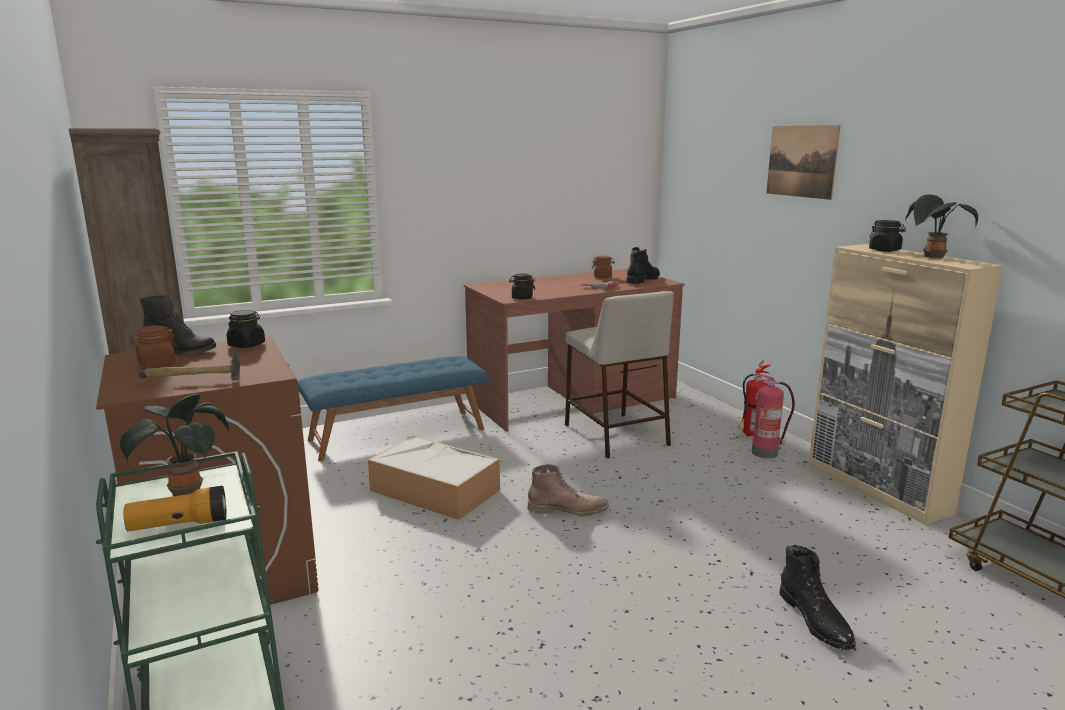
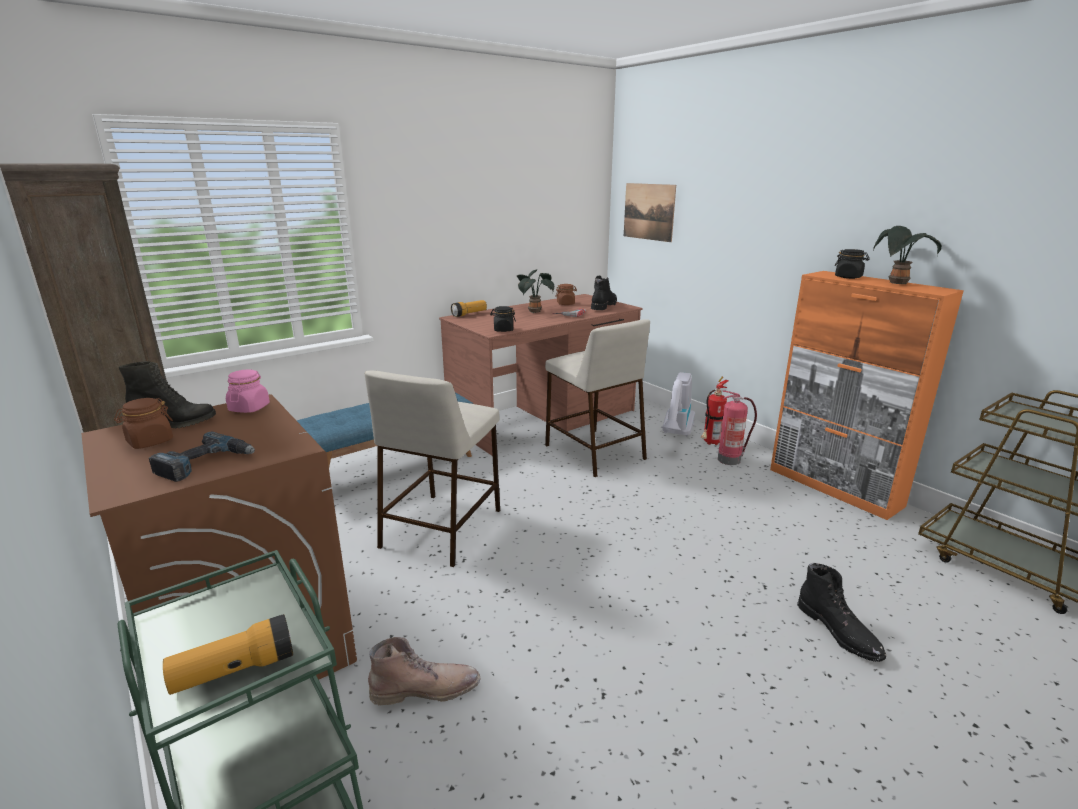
camera: 10 degrees left, 5 degrees up
(186, 490) = (227, 612): potted plant -> potted plant (534, 311)
(195, 381) = (205, 463): hammer -> power drill
(247, 345) = (249, 408): black jar -> pink jar
(433, 490) = (442, 527): storage box -> beige stool
(495, 283) = (469, 314): none -> flashlight
(568, 509) = (578, 536): brown boot -> brown boot (426, 688)
(714, 425) = (676, 435): none -> vacuum cleaner
(801, 161) = (757, 193): picture -> picture (648, 211)
(877, 489) = (834, 487): beige cabinet -> orange cabinet

